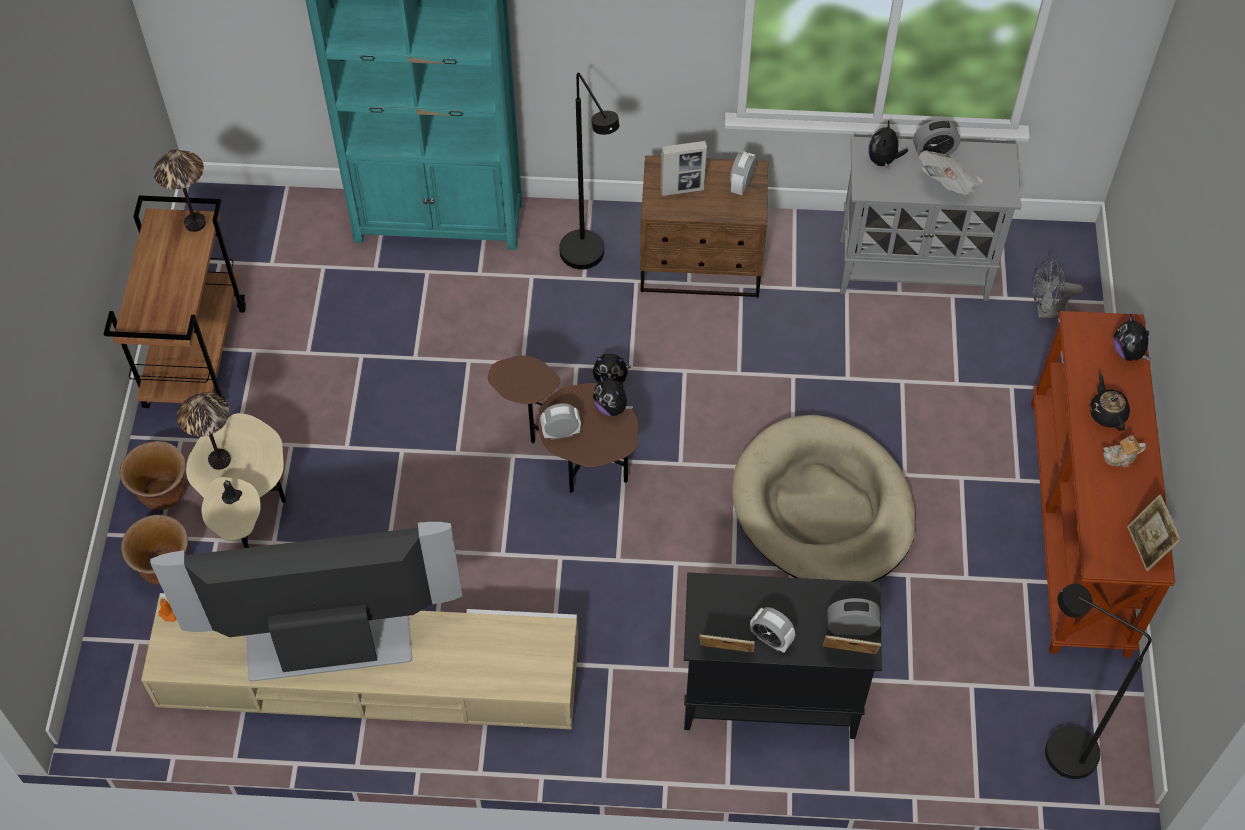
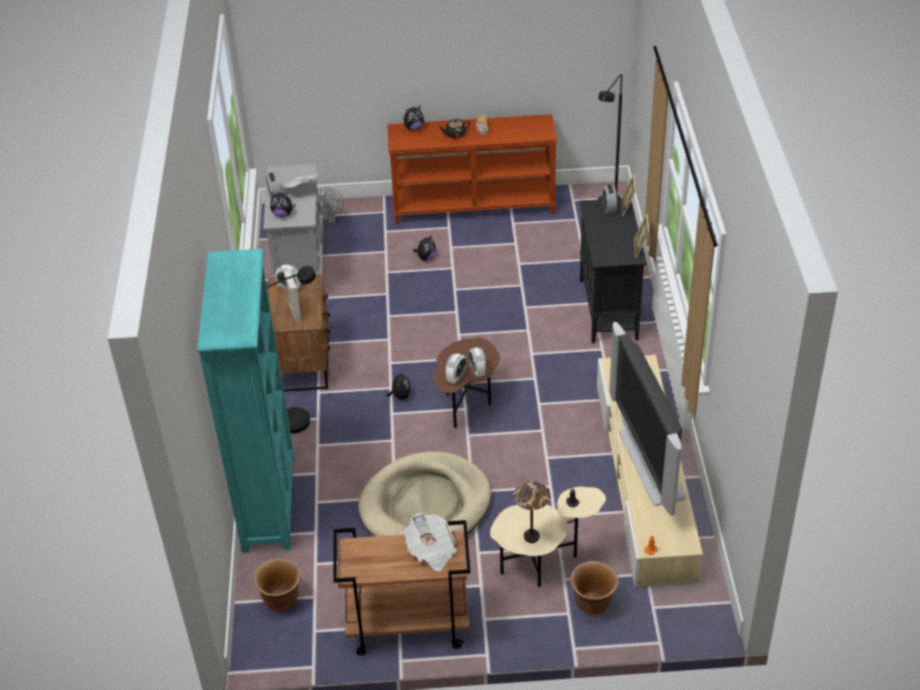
camera: 95 degrees left, 15 degrees down
(164, 494) = (533, 618): brown planter -> brown planter (281, 600)
(165, 305) = (431, 551): none -> newspaper
(195, 223) = (351, 549): table lamp -> none
(612, 407) = (454, 351): plush toy -> plush toy (426, 258)
(771, 639) = (625, 234): alarm clock -> alarm clock (456, 377)
(823, 507) = (481, 297): beige dog bed -> beige dog bed (425, 505)
(1146, 547) = (534, 122): picture frame -> none

